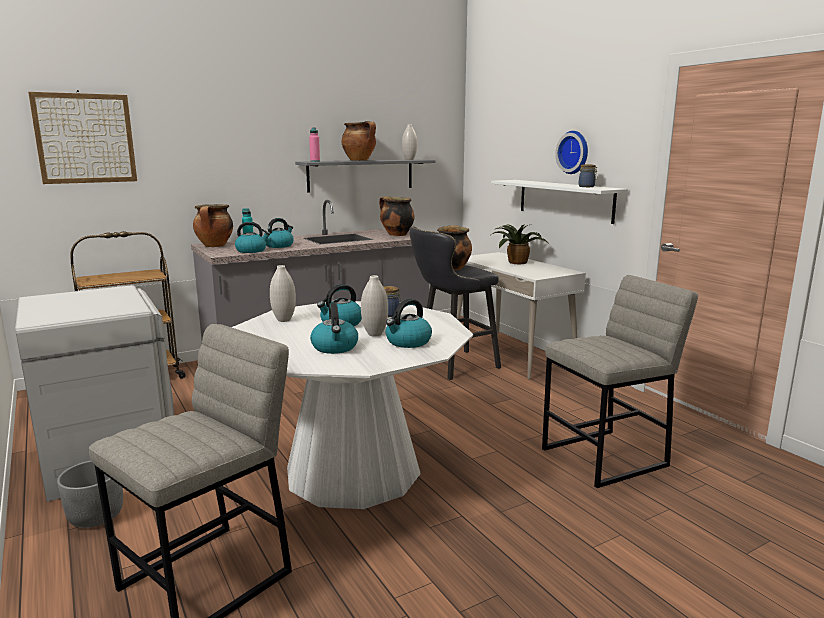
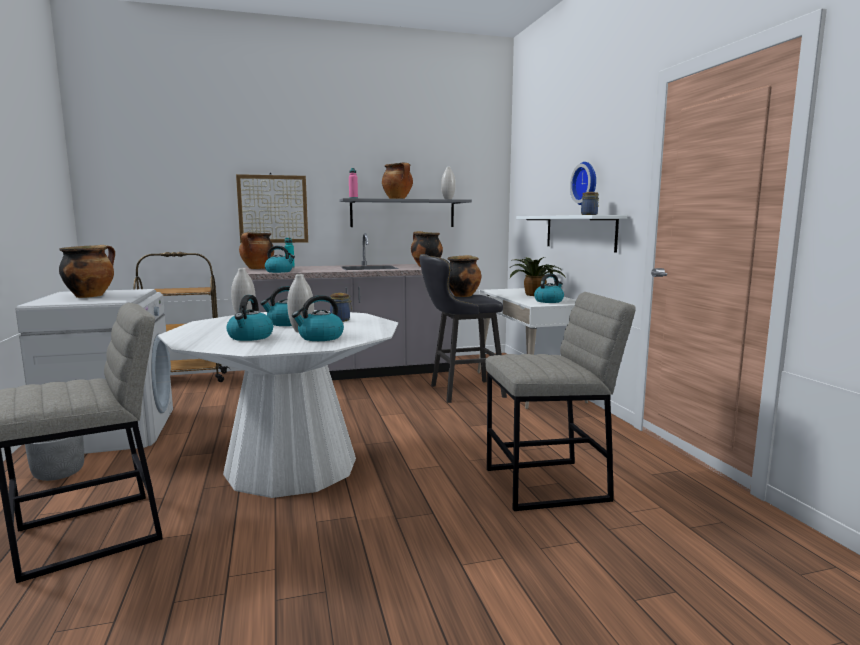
camera: 15 degrees right, 5 degrees down
(79, 303) = (90, 296): none -> cooking pot
(85, 137) = (158, 174): picture -> picture (273, 208)
(279, 245) = (309, 269): kettle -> kettle (549, 301)

